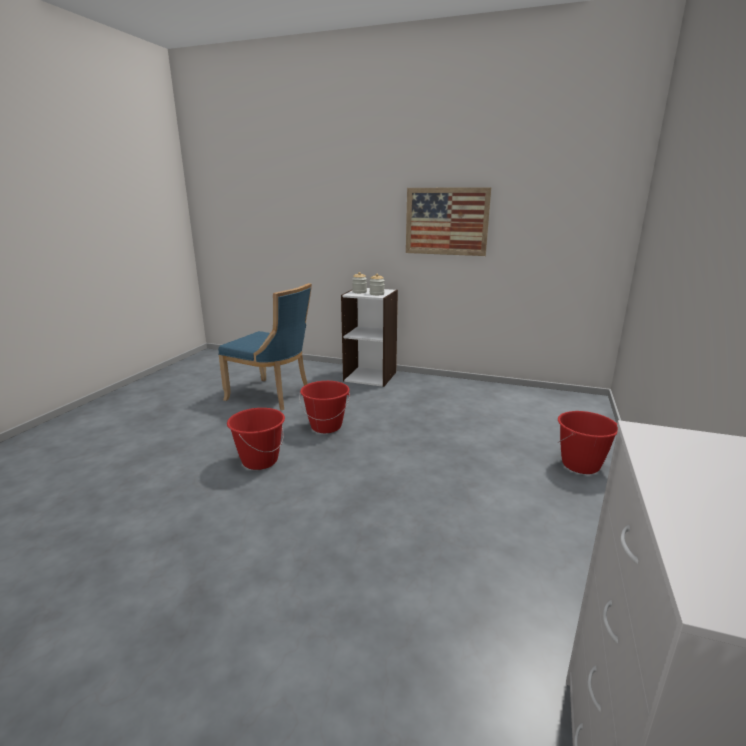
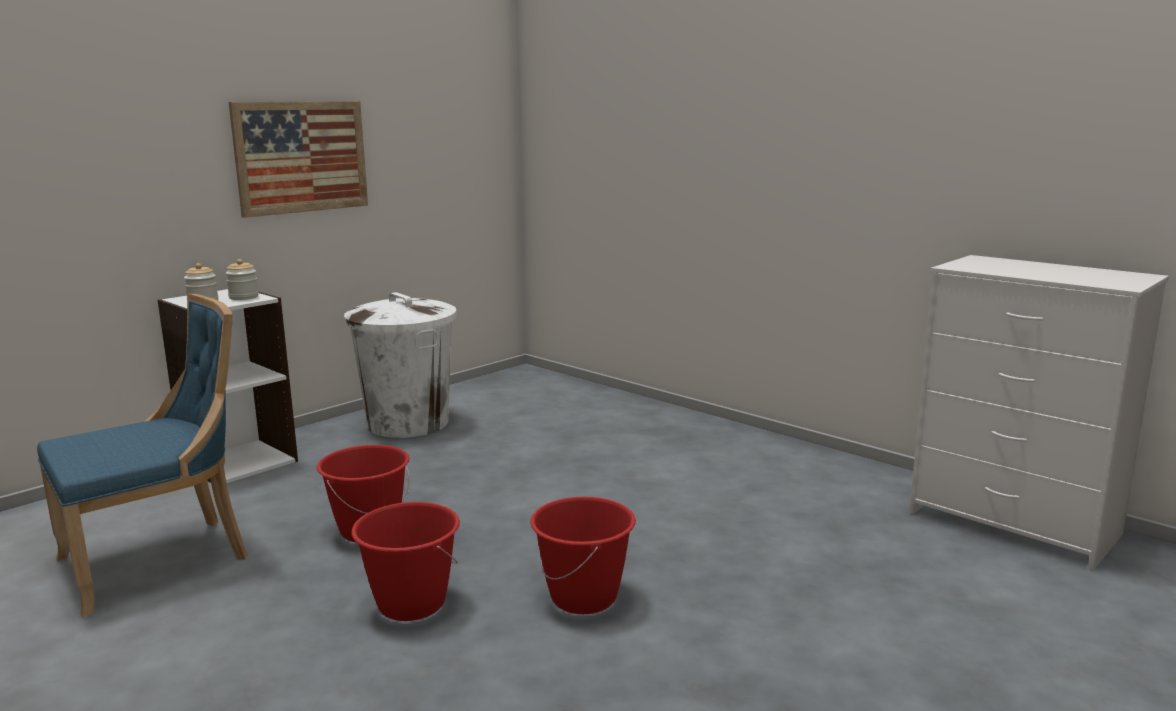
camera: 65 degrees left, 5 degrees down
(460, 394) = (408, 423): none -> white trash can
(580, 465) = (644, 418): red bucket -> red bucket (584, 597)

